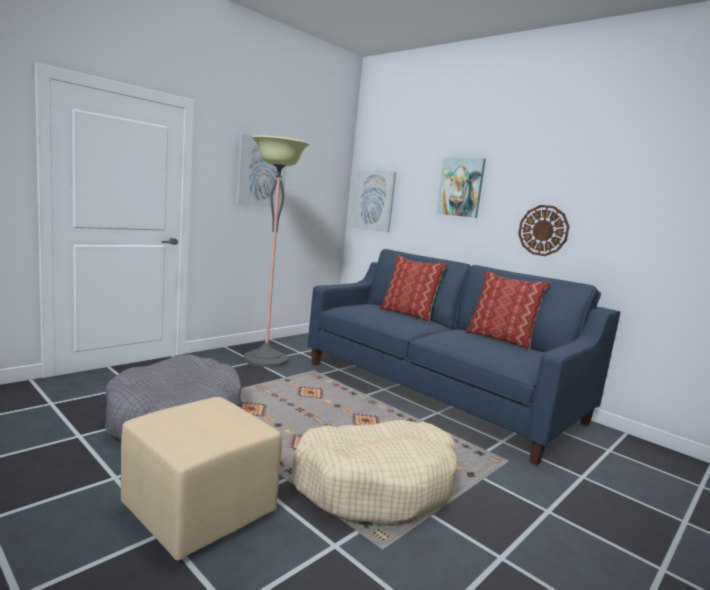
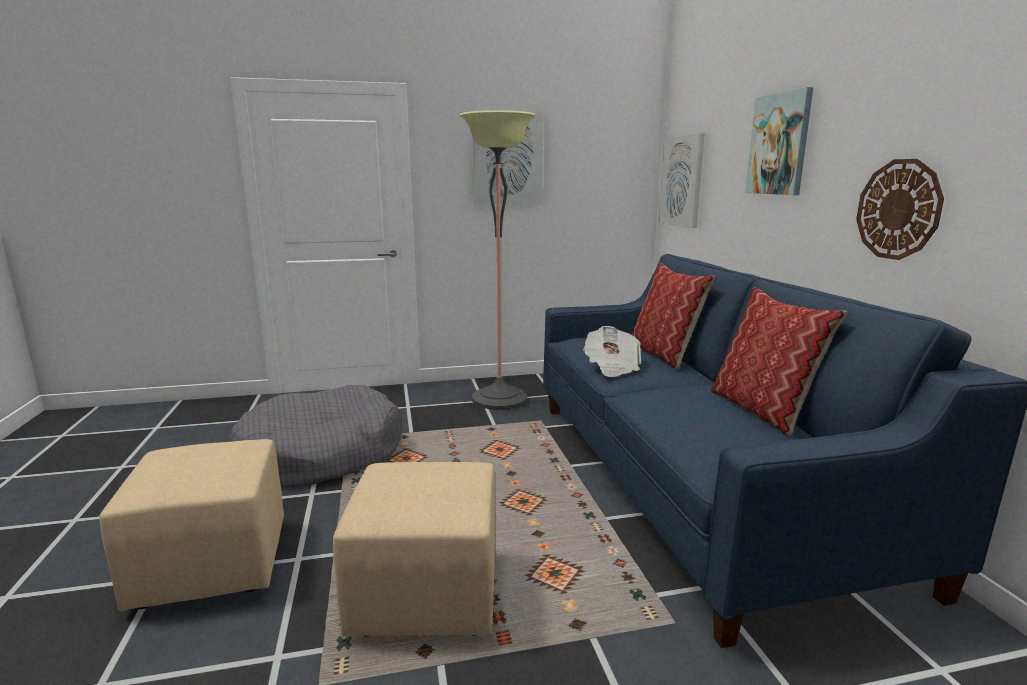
camera: 35 degrees right, 5 degrees up
(376, 484) = (424, 594): beige dog bed -> beige ottoman
(394, 323) = (612, 367): none -> newspaper

